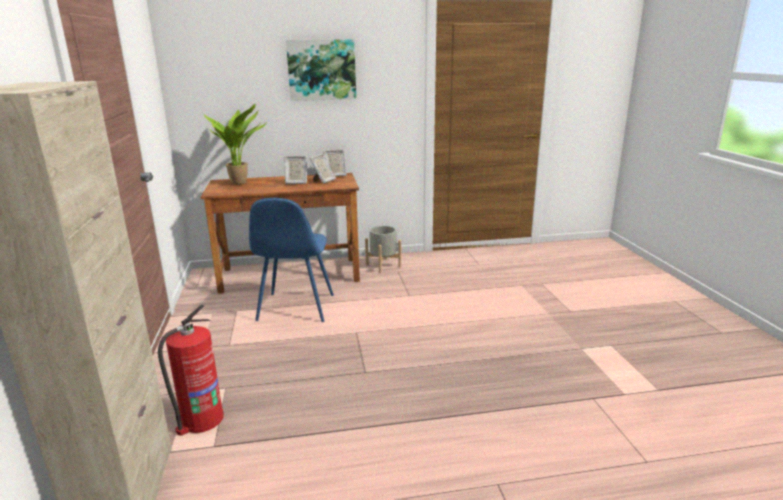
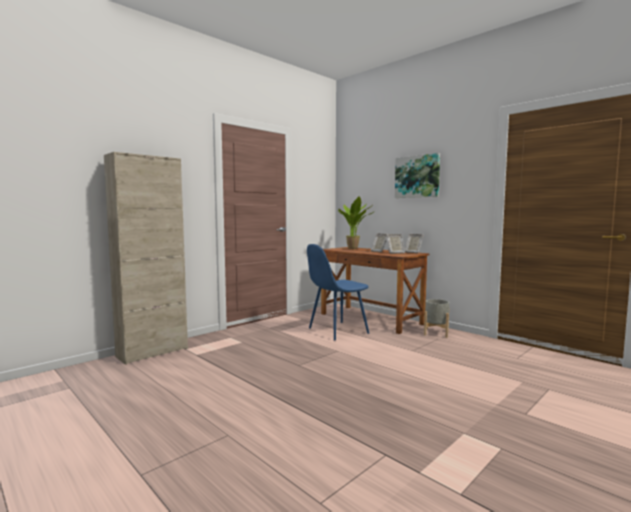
camera: 55 degrees right, 15 degrees down
(201, 420) = (212, 346): fire extinguisher -> none

